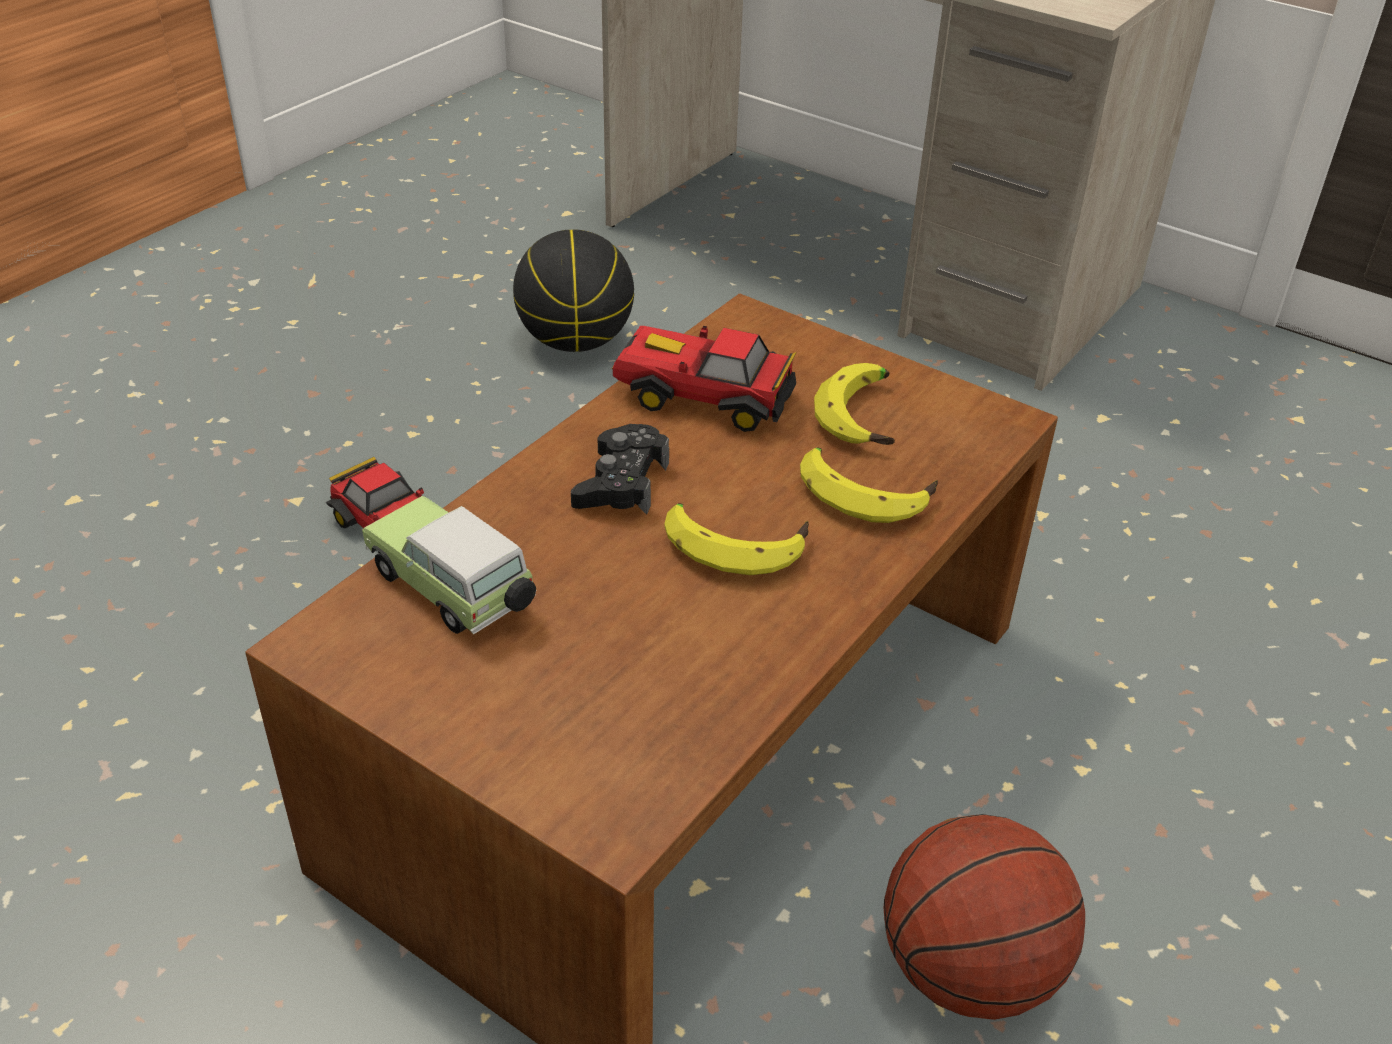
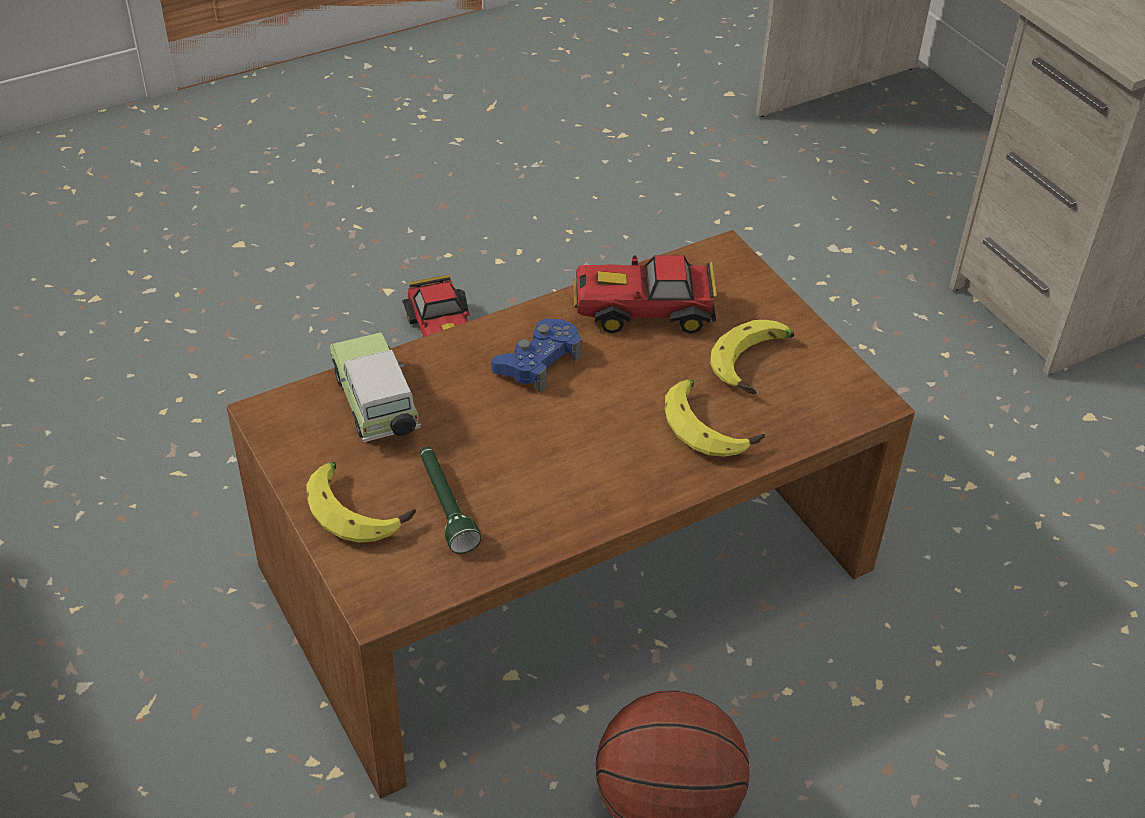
camera: 25 degrees right, 5 degrees up
(576, 341) = (669, 216): basketball -> none
(621, 483) = (538, 362): black game controller -> blue game controller
(621, 680) = (445, 506): none -> green flashlight
(702, 396) = (642, 311): toy car -> toy car turned 45 degrees counterclockwise
(735, 544) = (588, 435): banana -> banana (359, 508)

